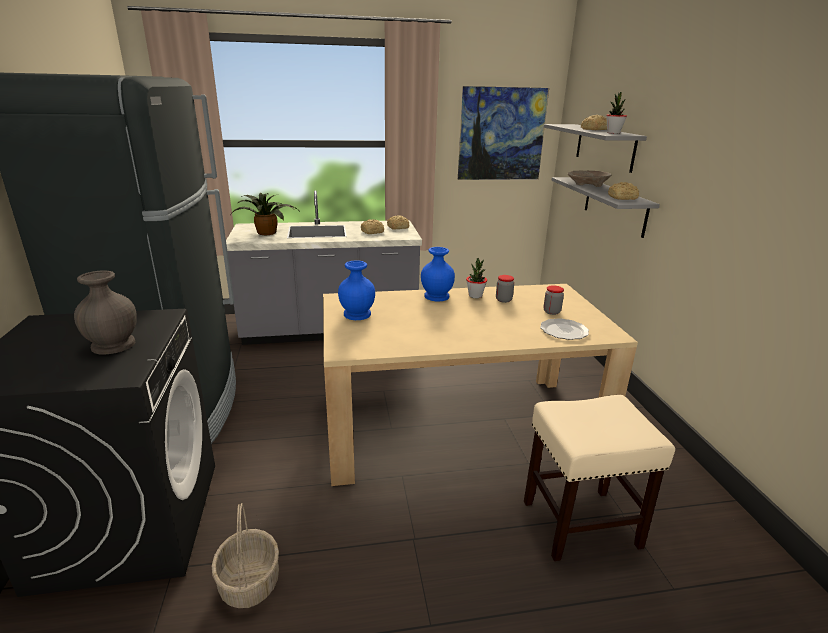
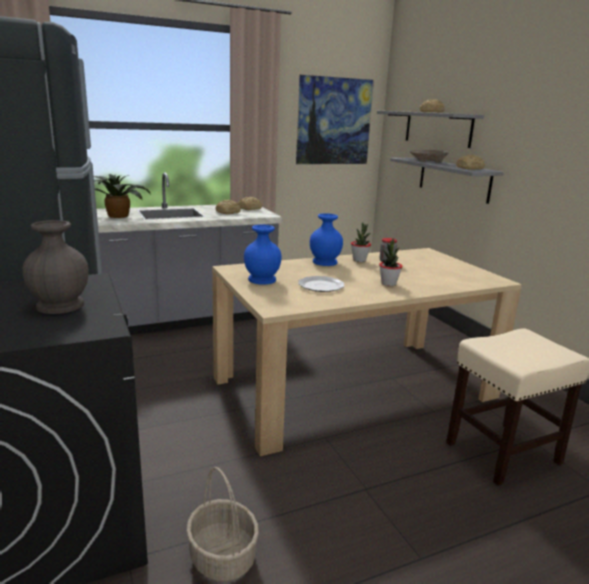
camera: 15 degrees left, 5 degrees down
(551, 312) = (435, 268): jar -> none
(564, 331) = (458, 281): plate -> plate (321, 286)
(613, 133) = (453, 113): potted plant -> potted plant (388, 283)

